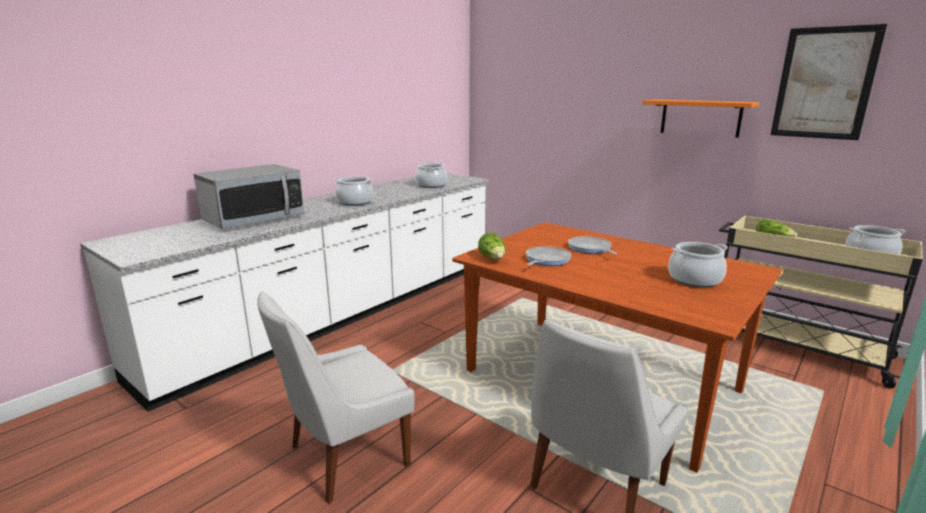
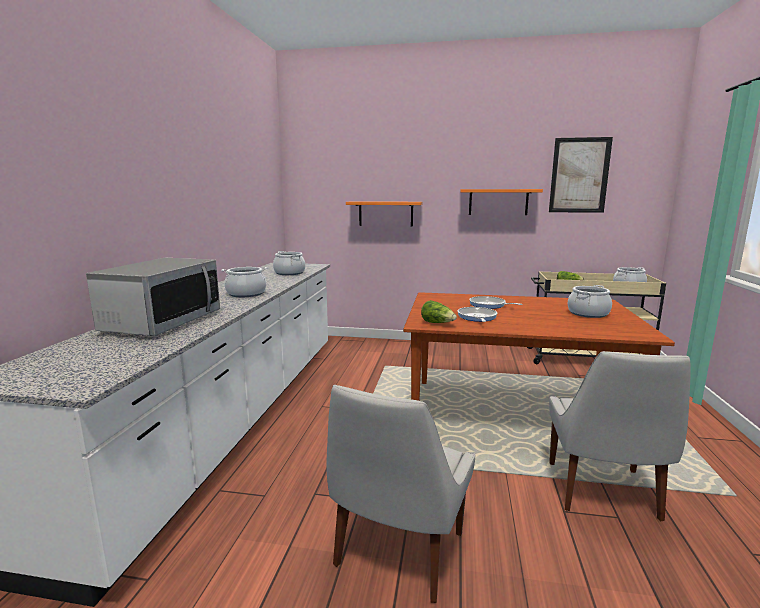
camera: 30 degrees left, 5 degrees down
(566, 126) = (386, 213): none -> orange shelf

